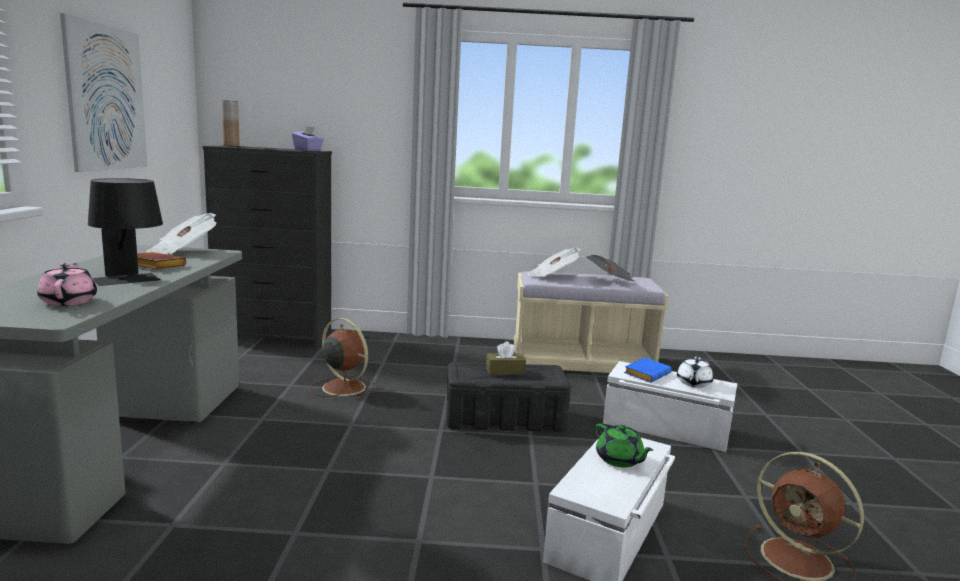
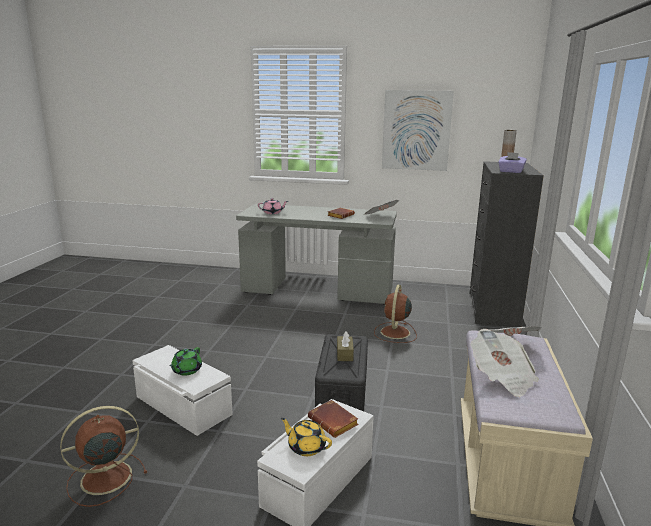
camera: 100 degrees right, 5 degrees up
(130, 281) = (306, 215): black table lamp -> none
(342, 387) = (395, 333): brown fan -> brown fan turned 150 degrees clockwise
(619, 460) = (186, 370): green teapot -> green teapot turned 45 degrees counterclockwise
(646, 374) = (334, 422): blue book -> brown book
(693, 383) = (306, 447): white teapot -> yellow teapot

